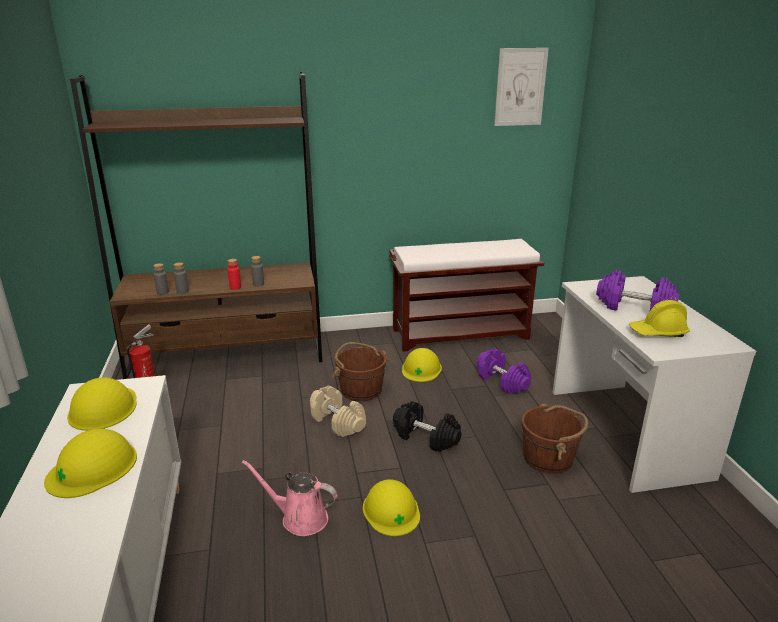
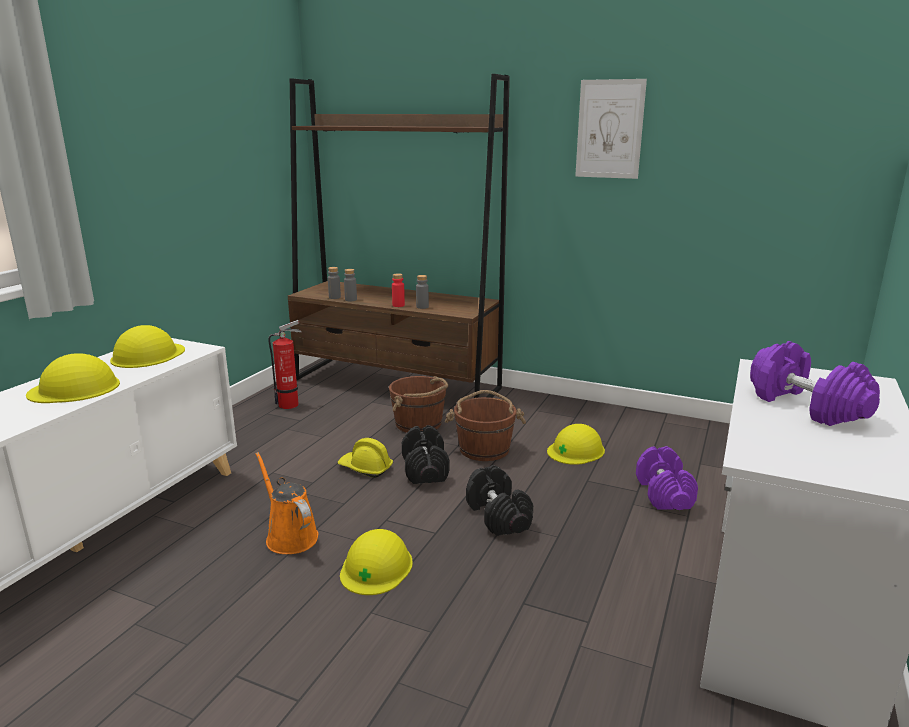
camera: 35 degrees right, 5 degrees down
(300, 518) = (289, 536): pink watering can -> orange watering can
(337, 422) = (424, 469): beige dumbbell -> black dumbbell
(461, 334) = (670, 430): brown bench -> none
(520, 87) = (804, 96): picture -> picture (609, 129)
(549, 458) = (625, 596): brown bucket -> brown bucket (419, 424)
(658, 332) = (793, 439): yellow hard hat -> yellow hard hat (365, 468)

